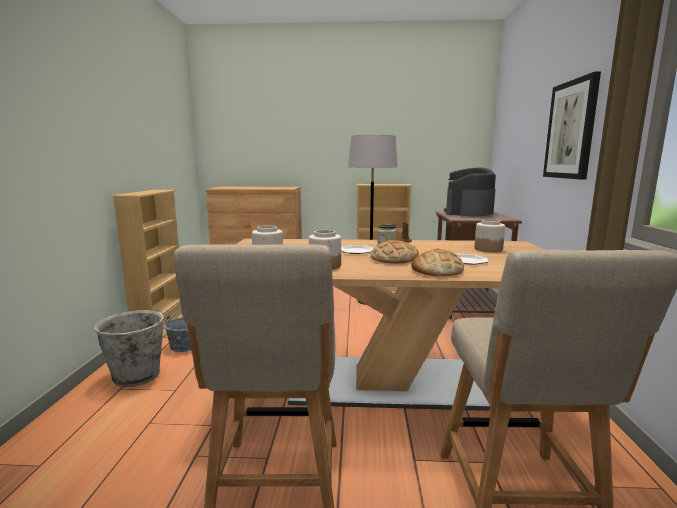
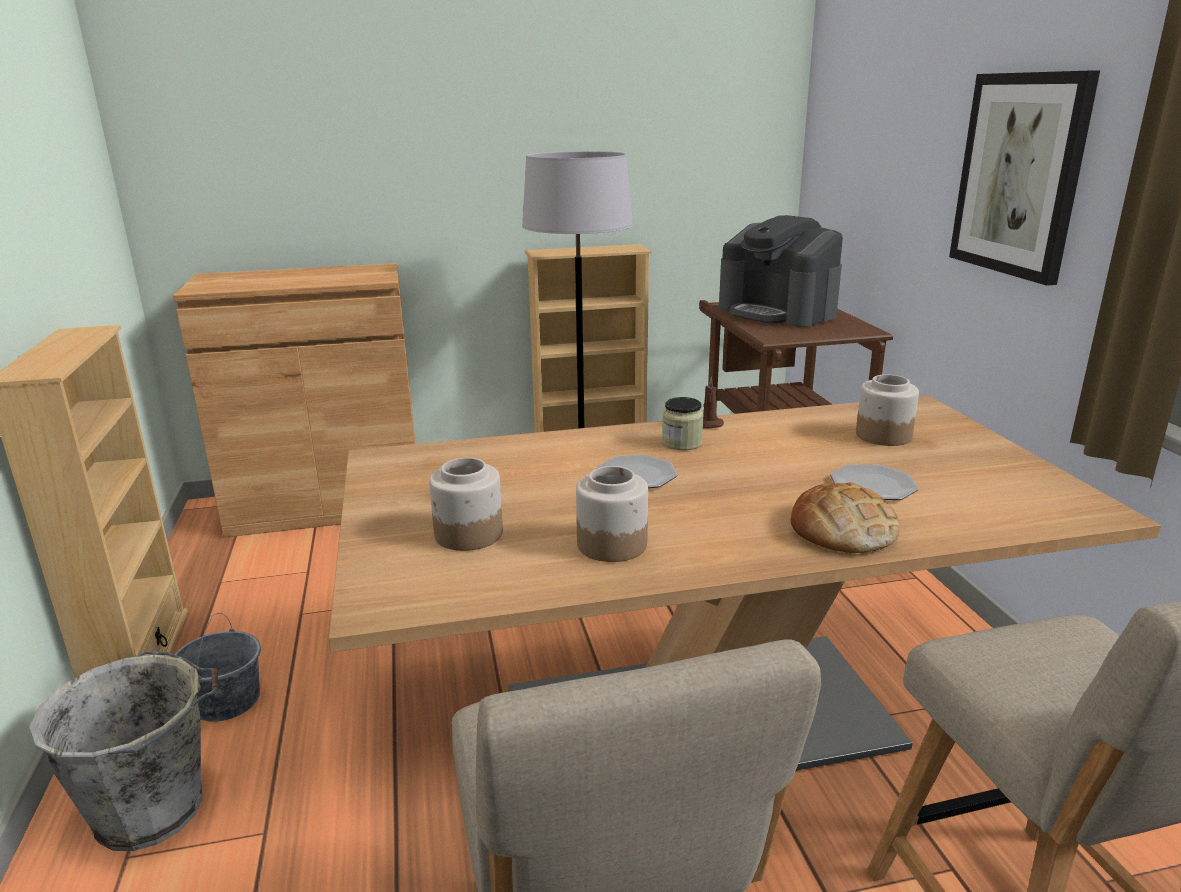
camera: 15 degrees left, 10 degrees up
(394, 259) = (732, 497): bread -> none
(469, 212) = (778, 312): coffee machine -> coffee machine turned 60 degrees counterclockwise

